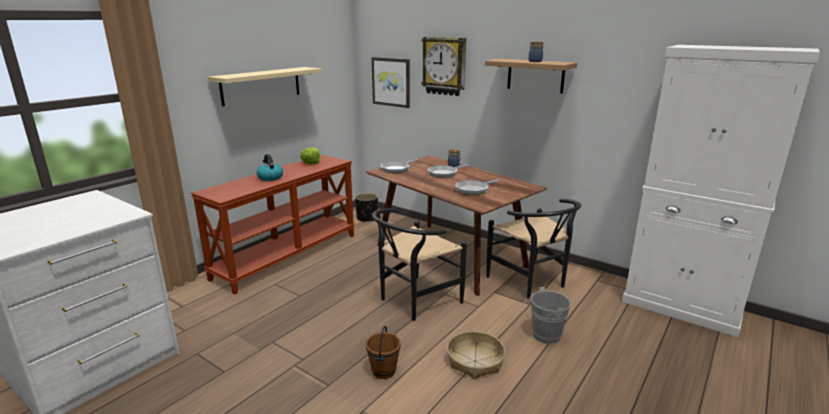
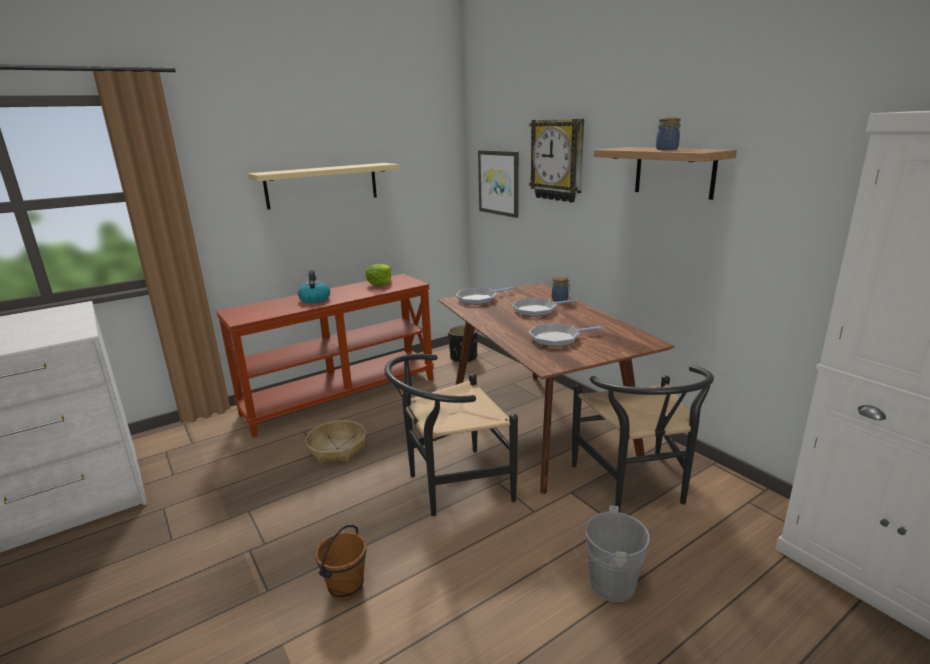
camera: 20 degrees right, 0 degrees up
(475, 361) = (478, 603): basket -> basket (338, 449)

